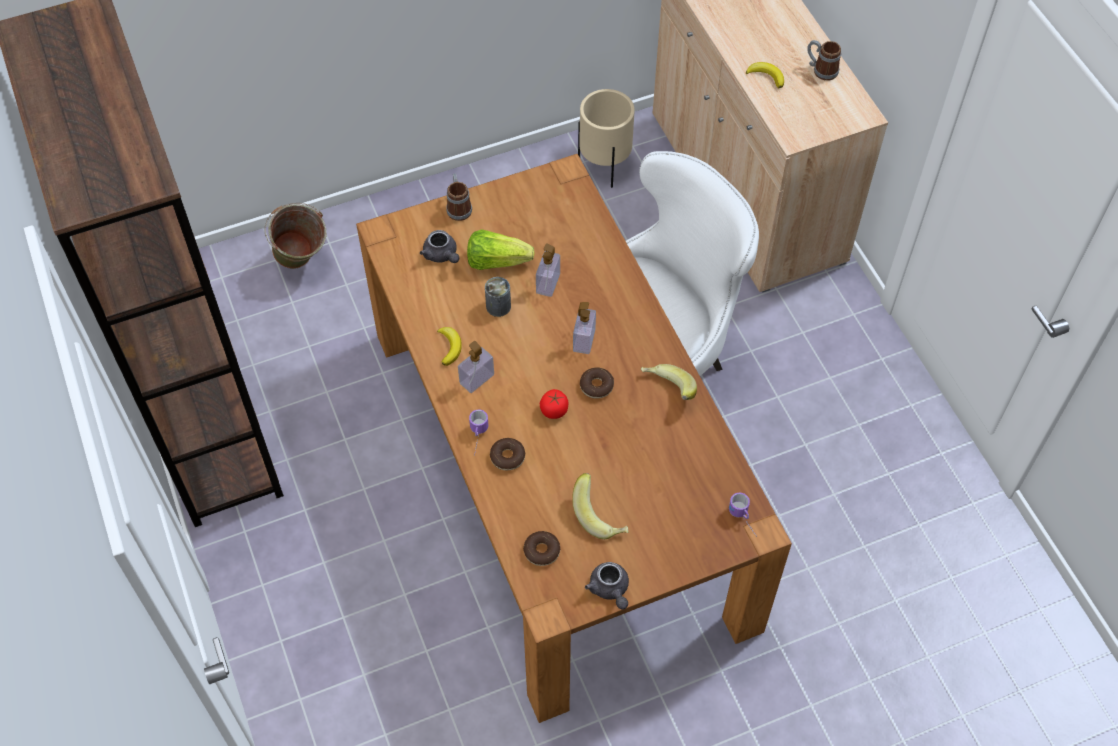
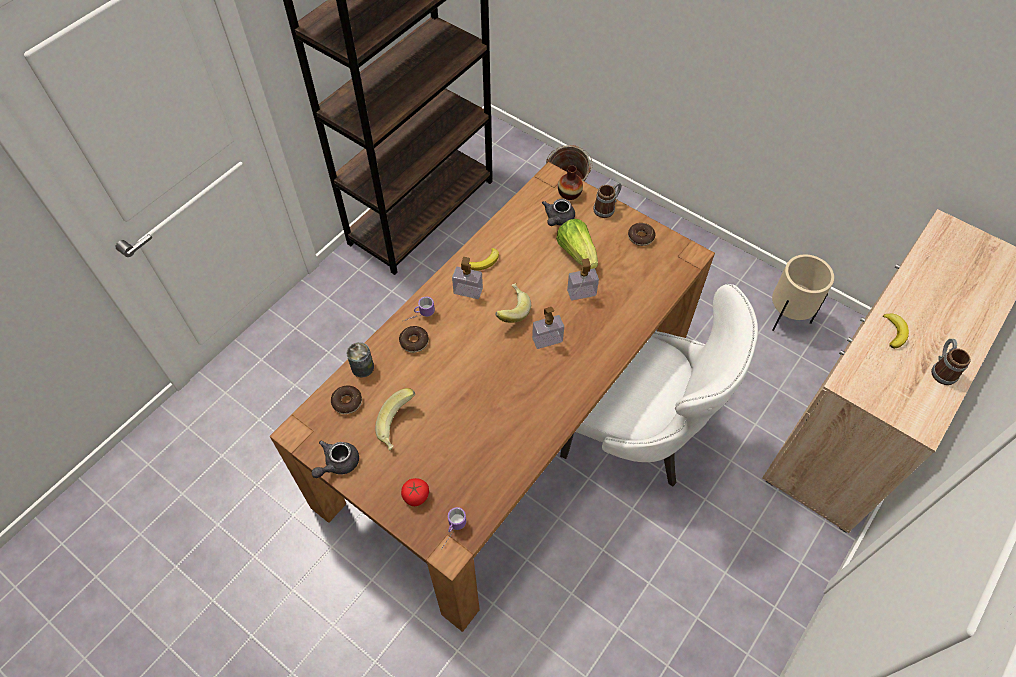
camera: 60 degrees right, 0 degrees up
(414, 228) = (569, 193): none -> vase
(498, 306) = (539, 273): can -> can (362, 367)
(554, 410) = (472, 351): tomato -> tomato (416, 496)
(596, 386) = (512, 368): donut -> donut (641, 237)
(667, 390) = (539, 417): banana -> banana (510, 310)

